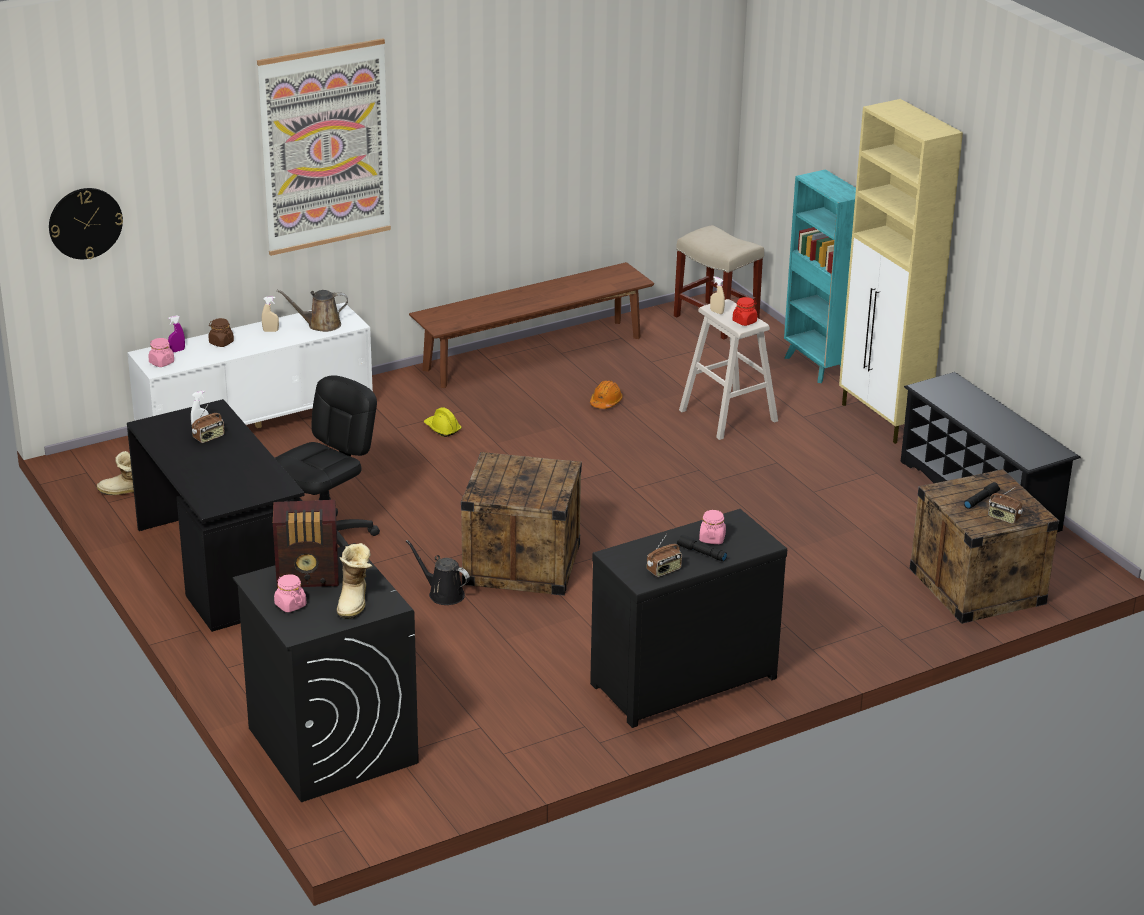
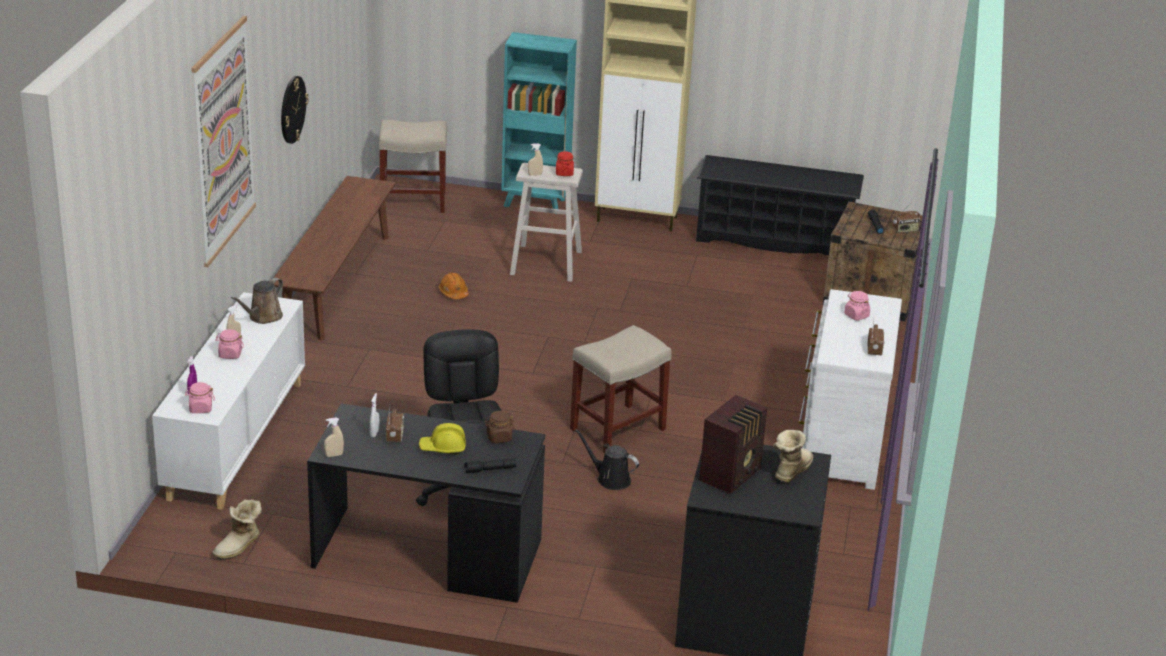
camera: 50 degrees left, 0 degrees up
(85, 223) = (120, 291): wall clock -> wall clock (292, 109)
(148, 428) = (334, 455): none -> beige spray bottle
(221, 342) = (214, 369): brown jar -> brown jar (499, 438)
(290, 605) = (761, 499): pink jar -> pink jar (230, 354)
(355, 601) = (790, 471): boot -> boot turned 105 degrees counterclockwise
(442, 429) = (382, 369): yellow hard hat -> yellow hard hat (443, 448)
(443, 594) = (610, 479): black watering can -> black watering can turned 45 degrees clockwise
(521, 564) = (616, 430): crate -> beige stool
(679, 678) = (840, 444): black dresser -> white dresser
(701, 553) = (869, 327): black flashlight -> black flashlight (489, 470)

